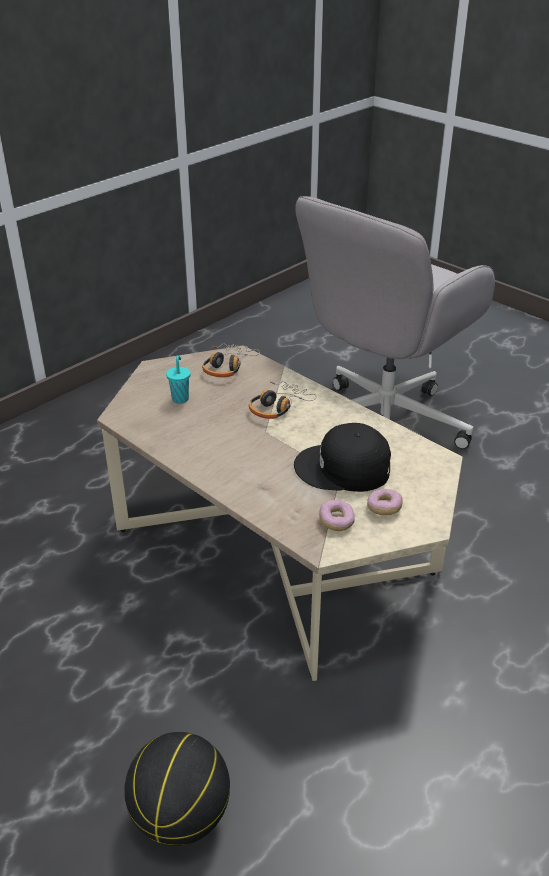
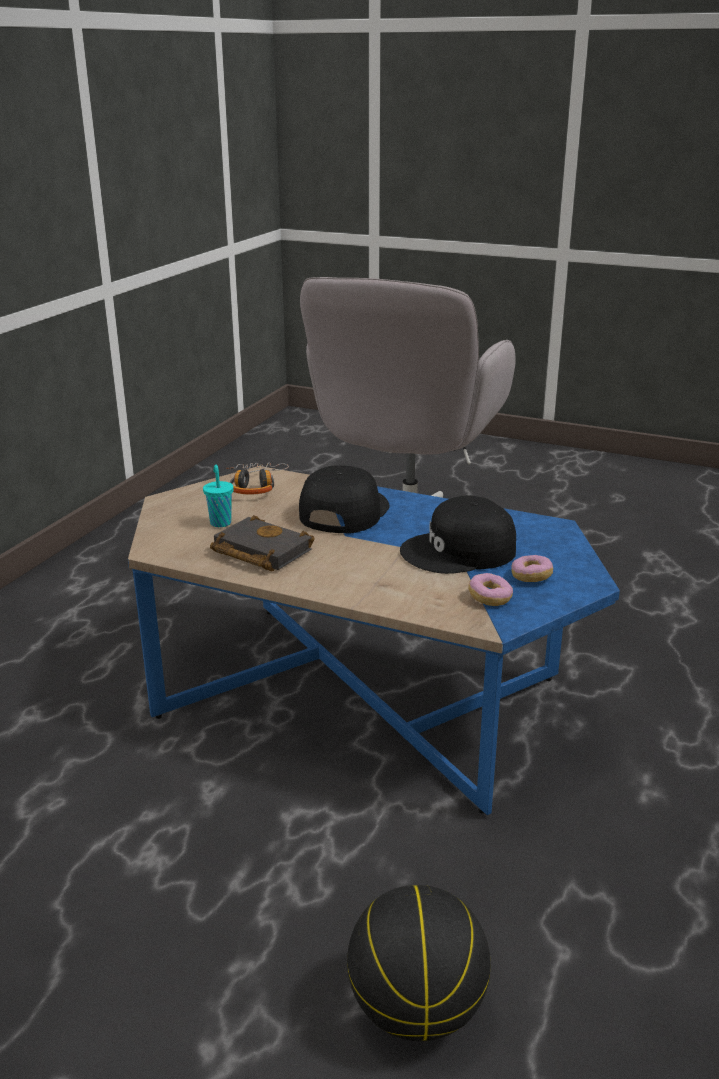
camera: 20 degrees left, 10 degrees down
(191, 434) = (258, 551): none -> black book
(273, 552) = (359, 698): beige coffee table -> blue coffee table
(278, 406) = (343, 511): headphones -> black cap

